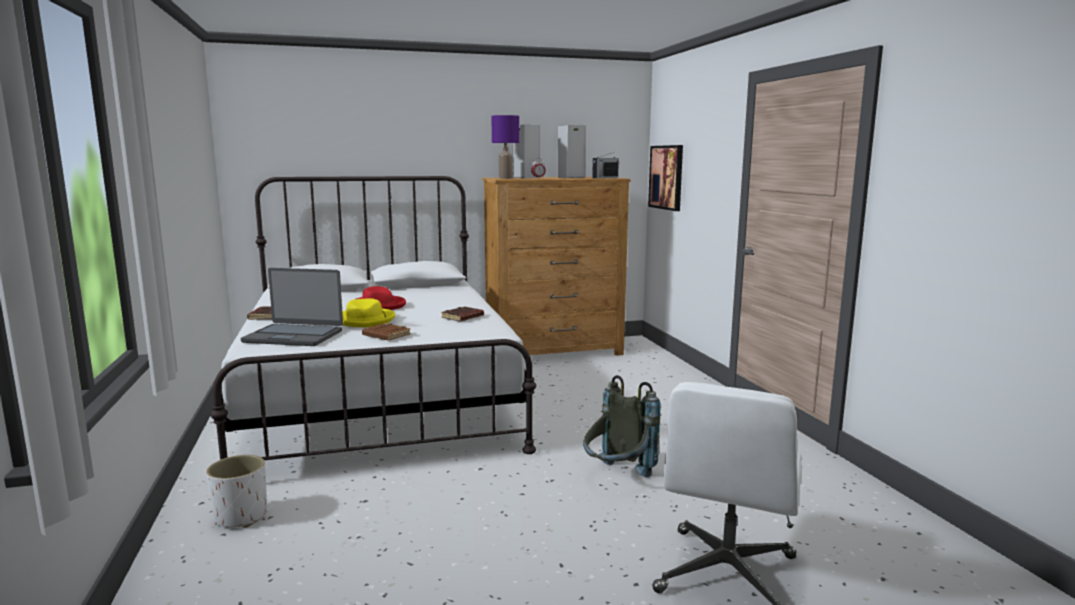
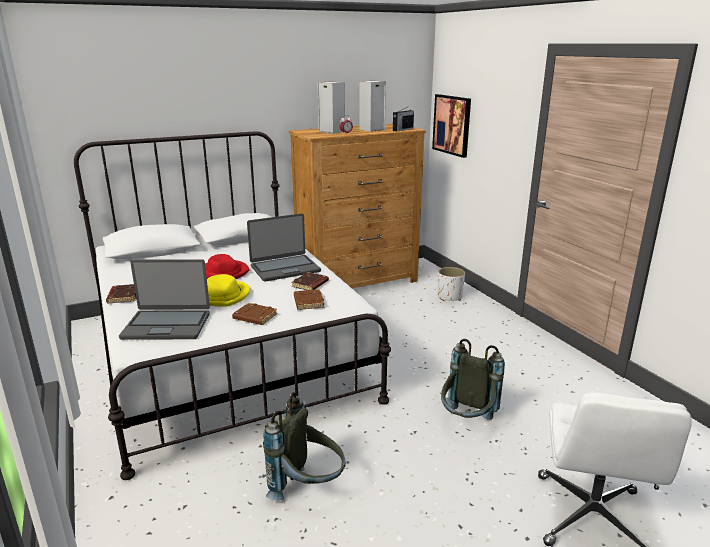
camera: 10 degrees left, 10 degrees up
(241, 517) = (157, 509): white planter -> white planter (449, 297)
(407, 515) = (308, 488): none -> grey backpack
(445, 306) = (285, 268): none -> laptop
(450, 329) = (308, 302): none -> brown book
(505, 178) = (316, 134): purple table lamp -> none

